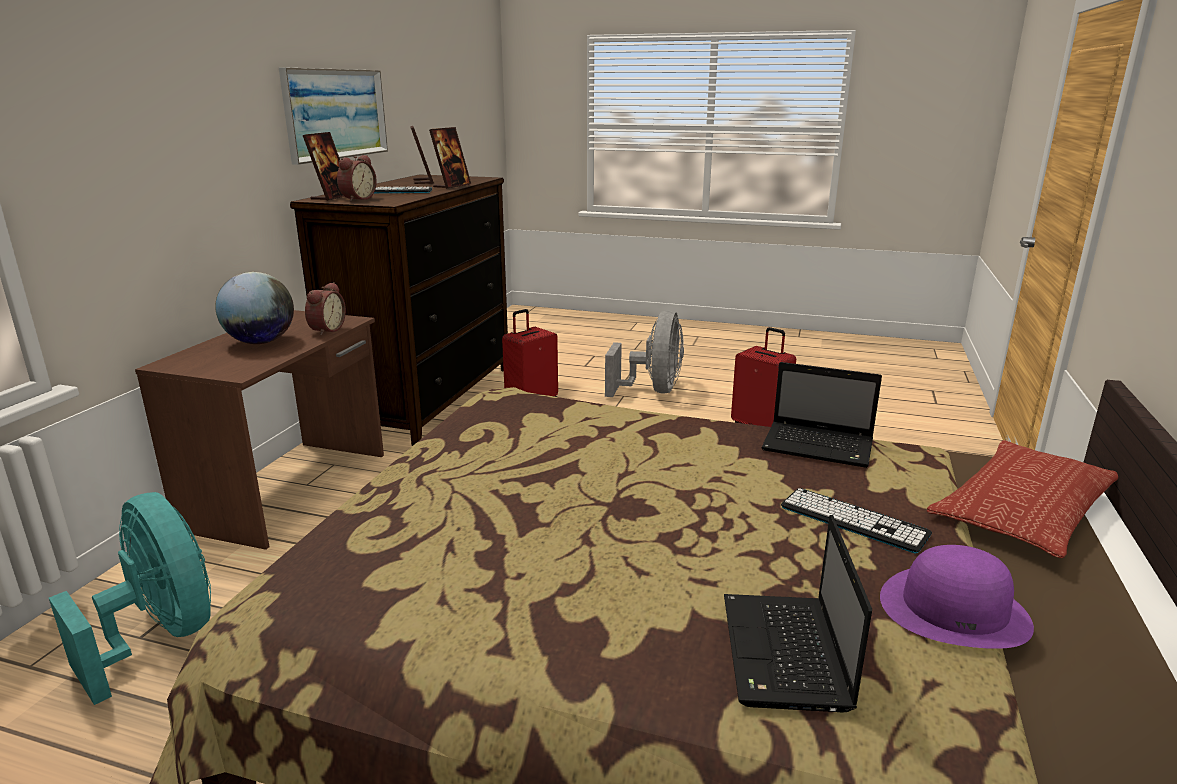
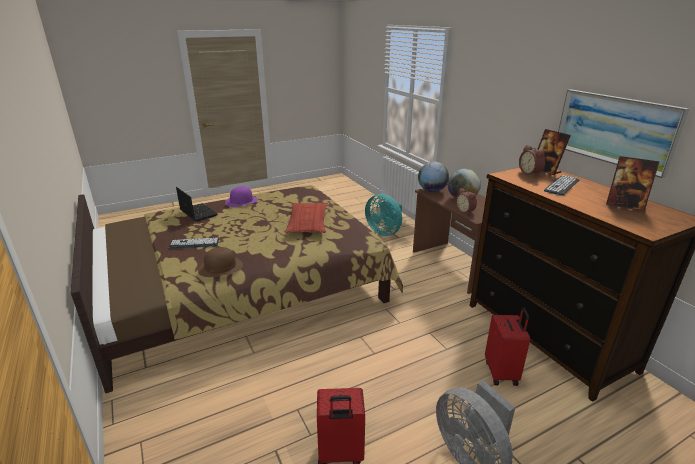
camera: 135 degrees right, 5 degrees up
(161, 637) = (384, 232): turquoise fan -> turquoise fan turned 45 degrees clockwise
(233, 369) = (431, 191): none -> globe
(452, 186) = (583, 206): picture frame -> none
(820, 446) = (220, 267): laptop -> brown hat
(954, 609) = (160, 232): purple hat -> purple hat (241, 201)
(1024, 508) = (133, 278): pillow -> pillow (307, 222)

